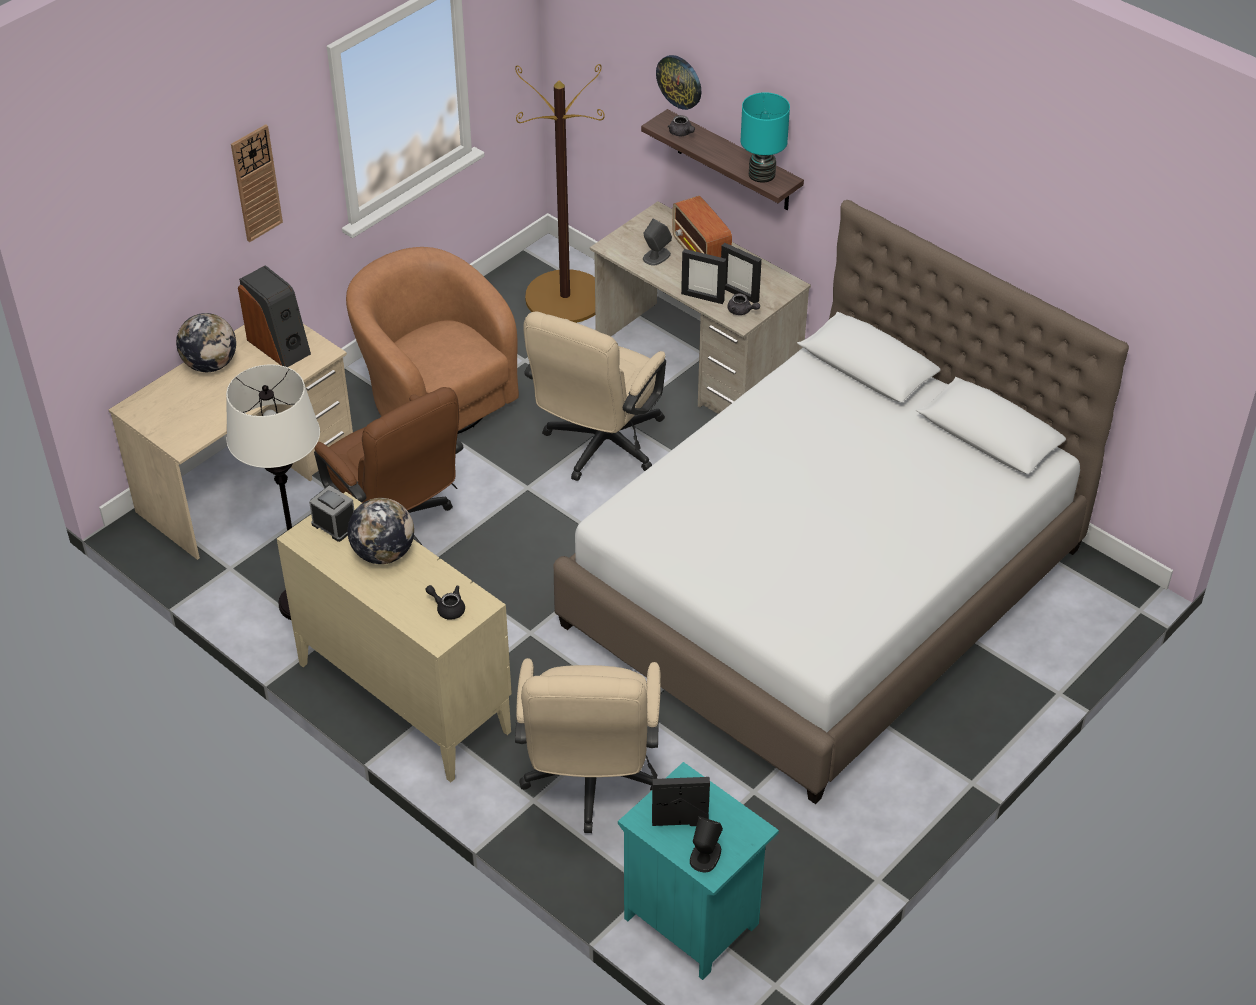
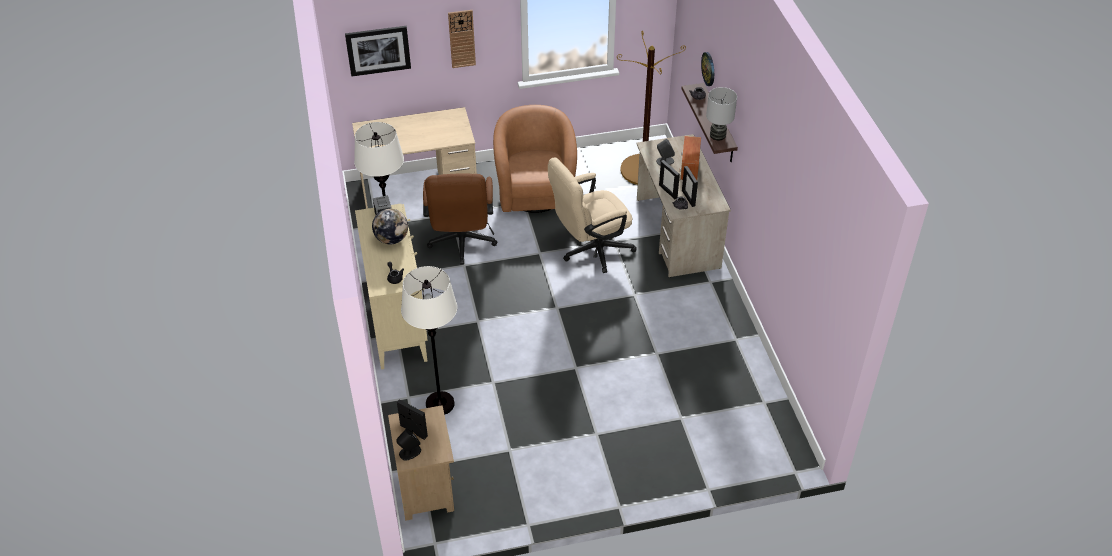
camera: 35 degrees right, 0 degrees up
(132, 256) = (378, 50): none -> picture
(210, 364) = (412, 122): globe -> none
(279, 346) = (449, 126): speaker -> none
(590, 783) = (439, 404): beige office chair -> white floor lamp
(692, 918) = (427, 490): turquoise nightstand -> beige nightstand
(761, 174) = (717, 135): turquoise table lamp -> grey table lamp
(824, 587) = (637, 372): white bed -> none

